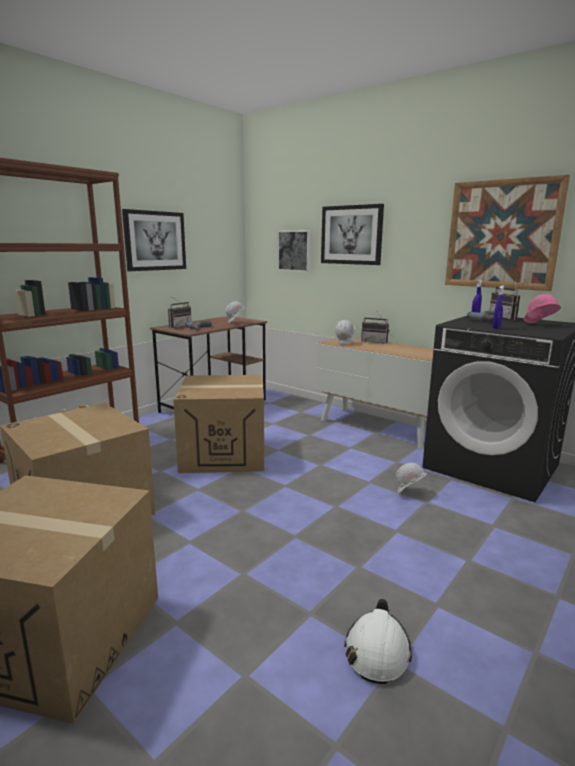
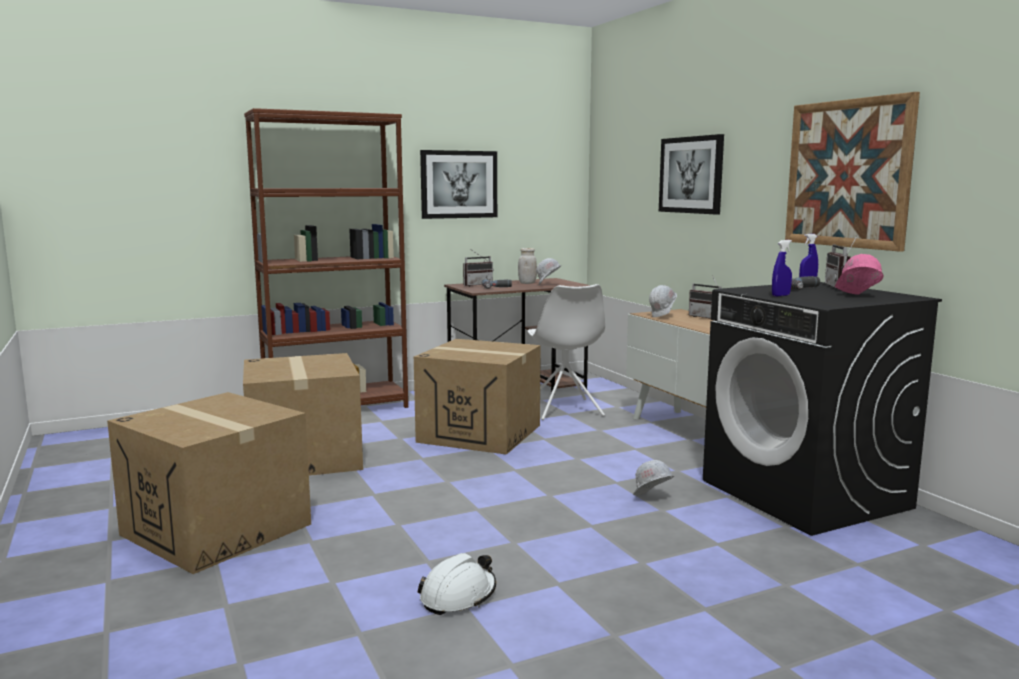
camera: 25 degrees right, 5 degrees down
(216, 322) = (527, 283): none -> white jar
(267, 420) = (564, 410): none -> white chair
(295, 250) = (635, 195): picture -> none

